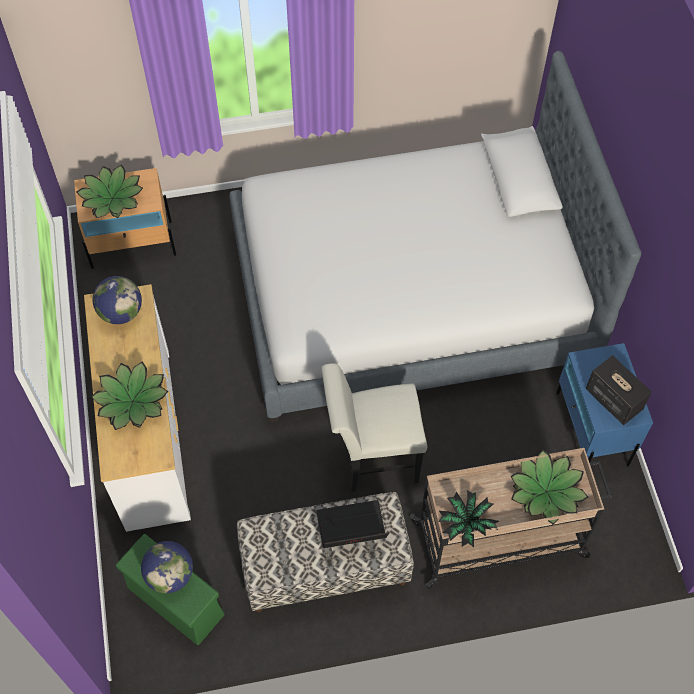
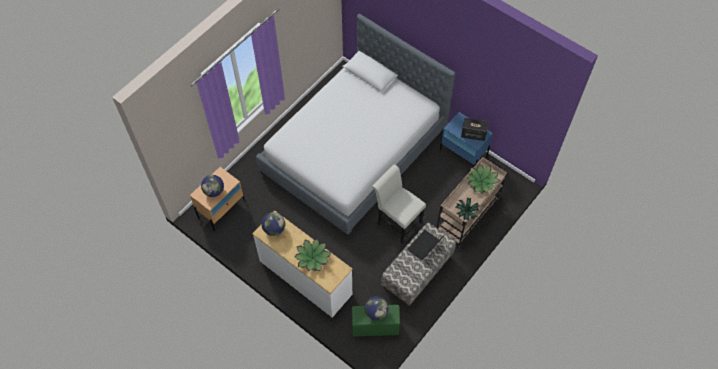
camera: 40 degrees left, 0 degrees up
(112, 198) = (214, 191): potted plant -> globe
(372, 458) = (397, 221): white chair -> white chair turned 90 degrees clockwise

